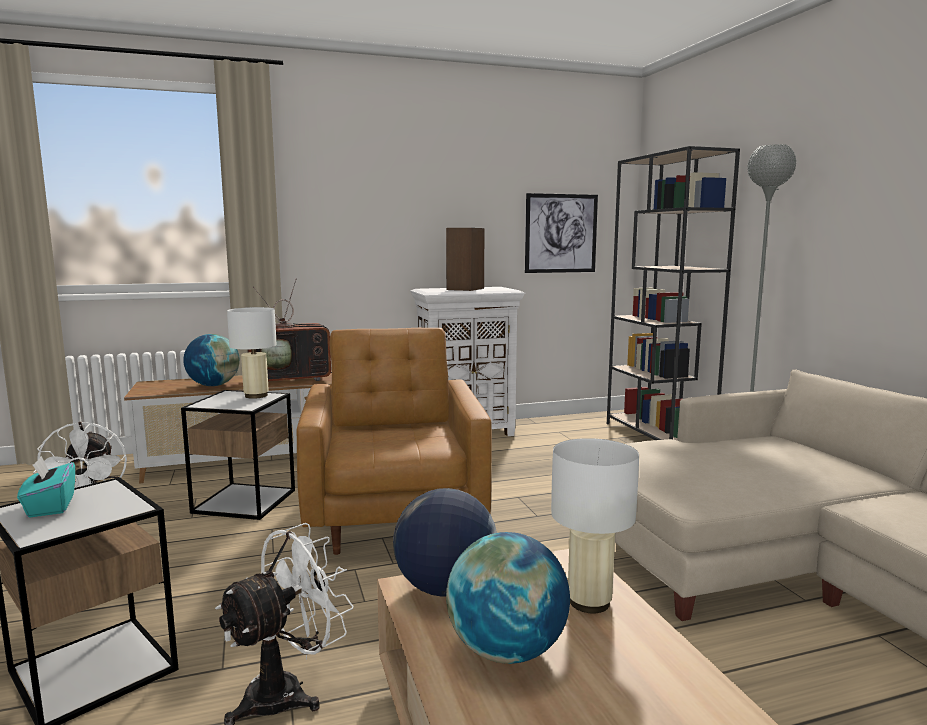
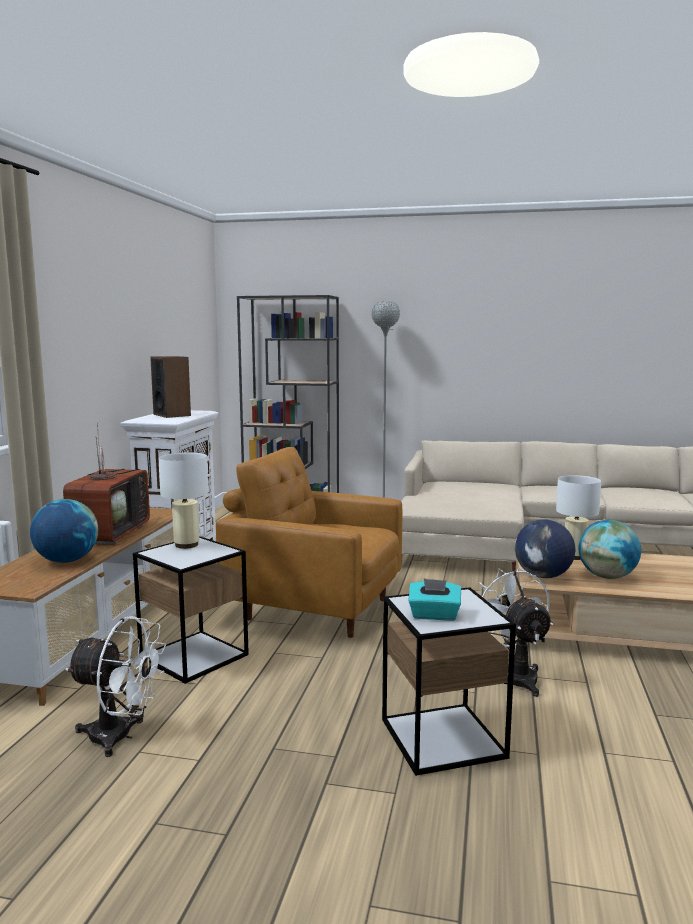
camera: 60 degrees left, 0 degrees up
(561, 233) = (189, 356): picture -> none

